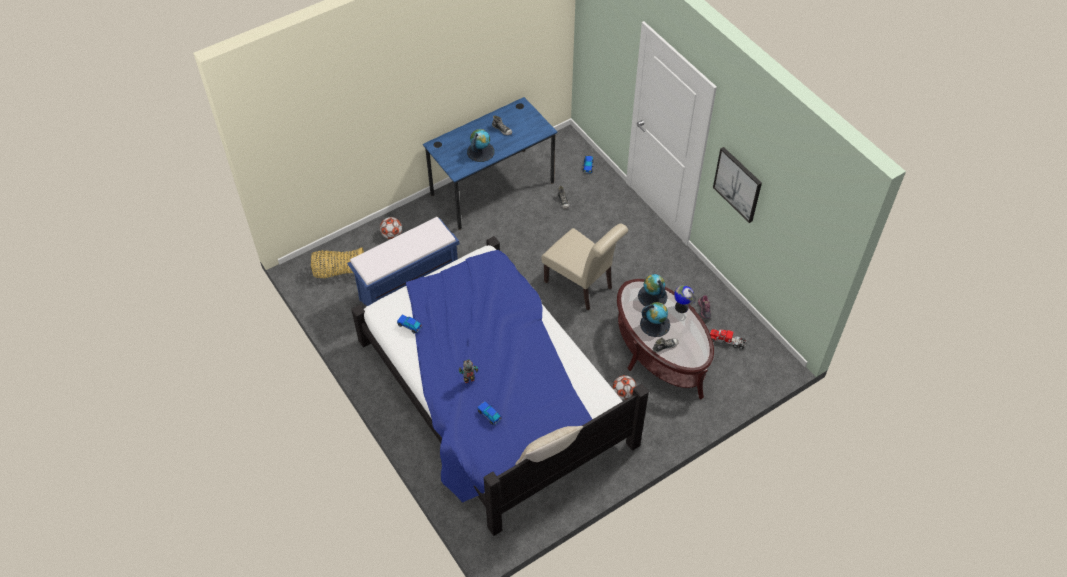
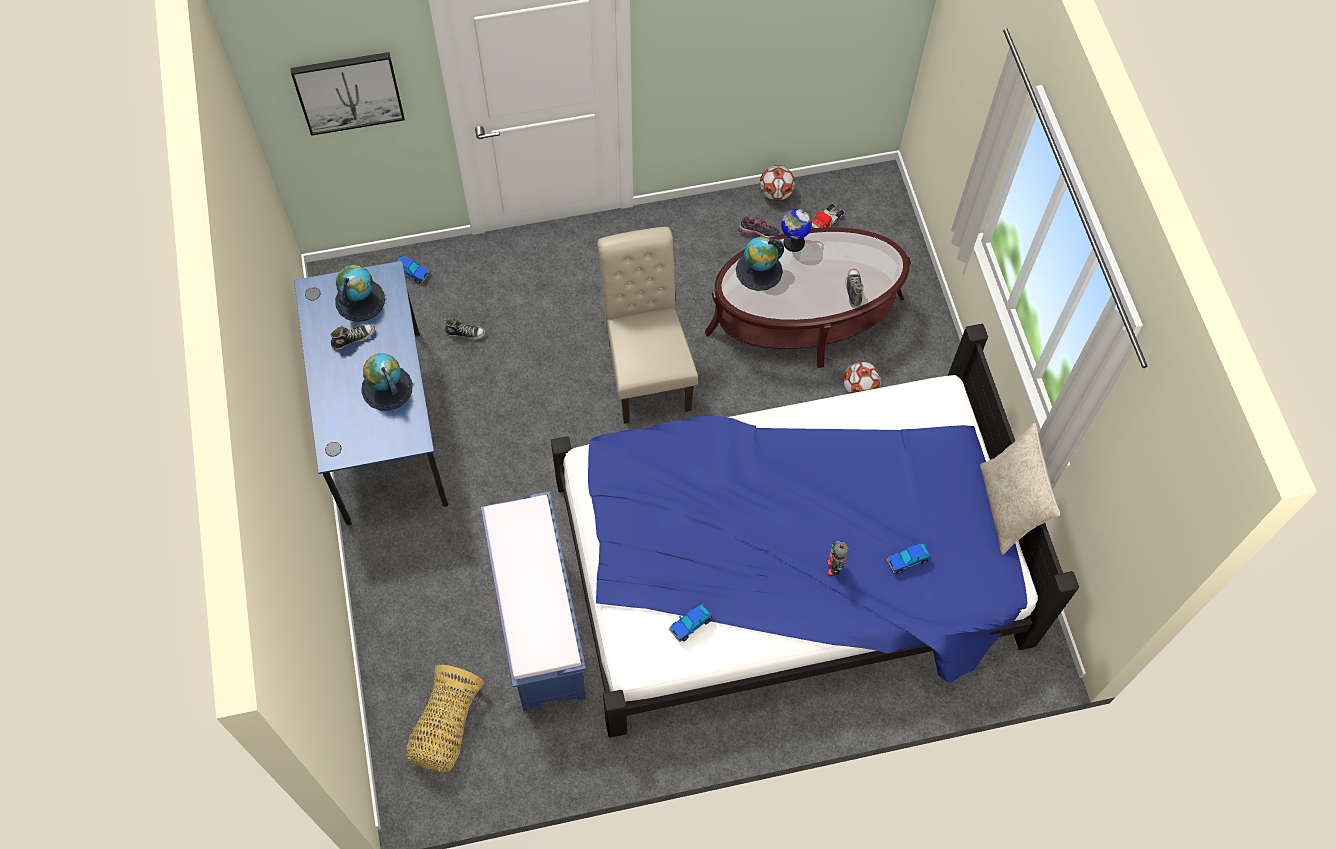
camera: 70 degrees left, 10 degrees up
(391, 235) = (406, 616): football -> football (775, 193)
(582, 286) = (646, 370): beige chair -> beige chair turned 75 degrees counterclockwise
(655, 324) = (810, 287): globe -> globe (360, 300)
(738, 184) = (716, 48): picture -> picture (348, 92)

